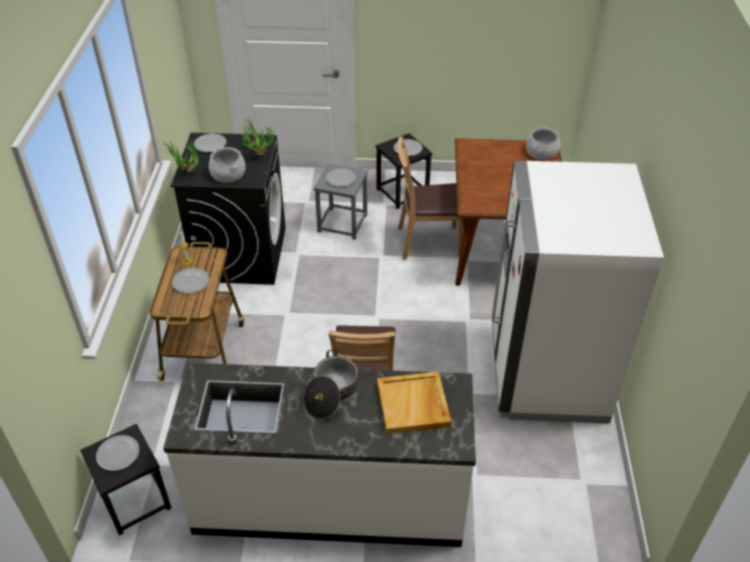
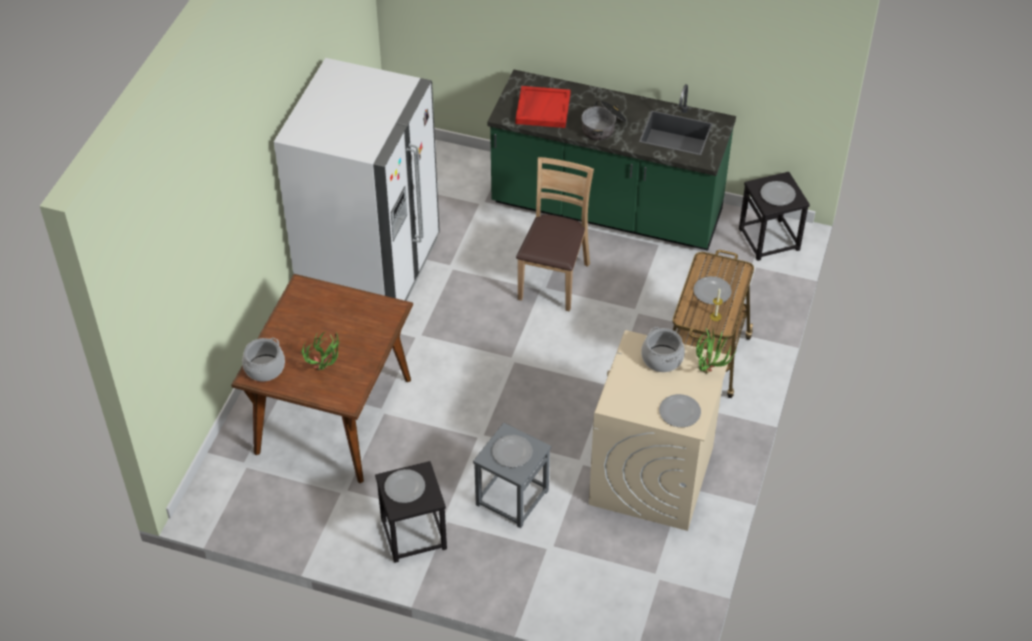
camera: 165 degrees left, 5 degrees up
(240, 254) = (652, 476): black washing machine -> beige washing machine
(257, 156) = (624, 380): potted plant -> potted plant (326, 369)
(330, 498) = (606, 210): white counter -> green counter
(413, 405) = (542, 109): beige tray -> red tray
(428, 242) = (415, 444): brown chair -> none

